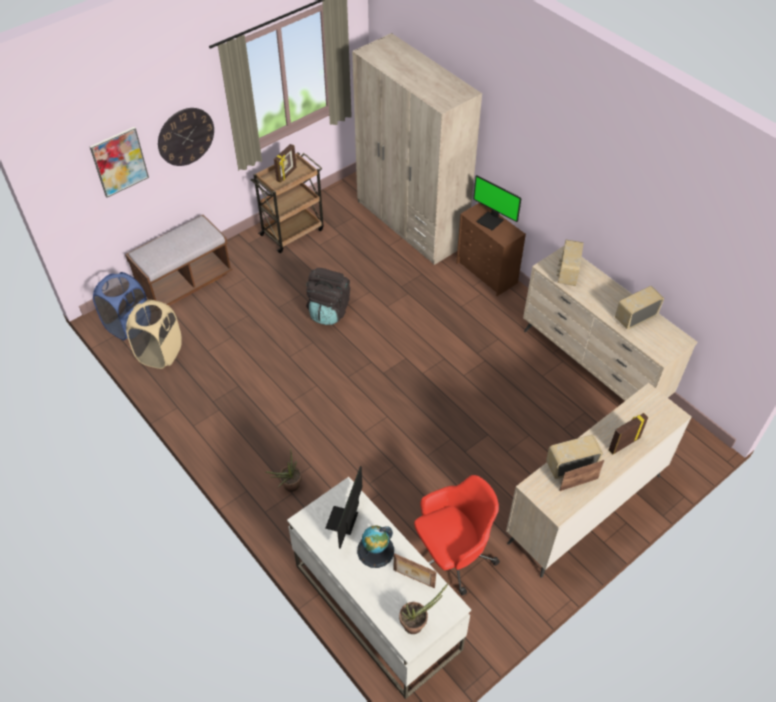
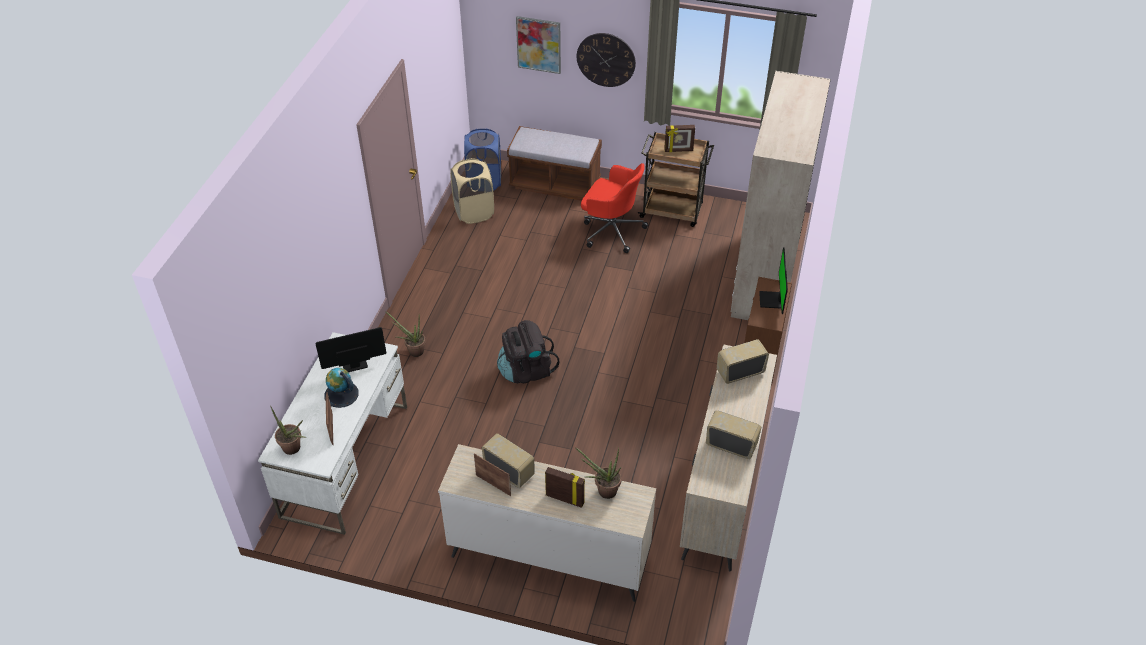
camera: 55 degrees right, 5 degrees down
(329, 310) = (608, 279): black backpack -> black backpack (526, 370)
(452, 555) = (428, 484): red office chair -> red office chair (611, 230)
(631, 415) = (603, 491): none -> potted plant

